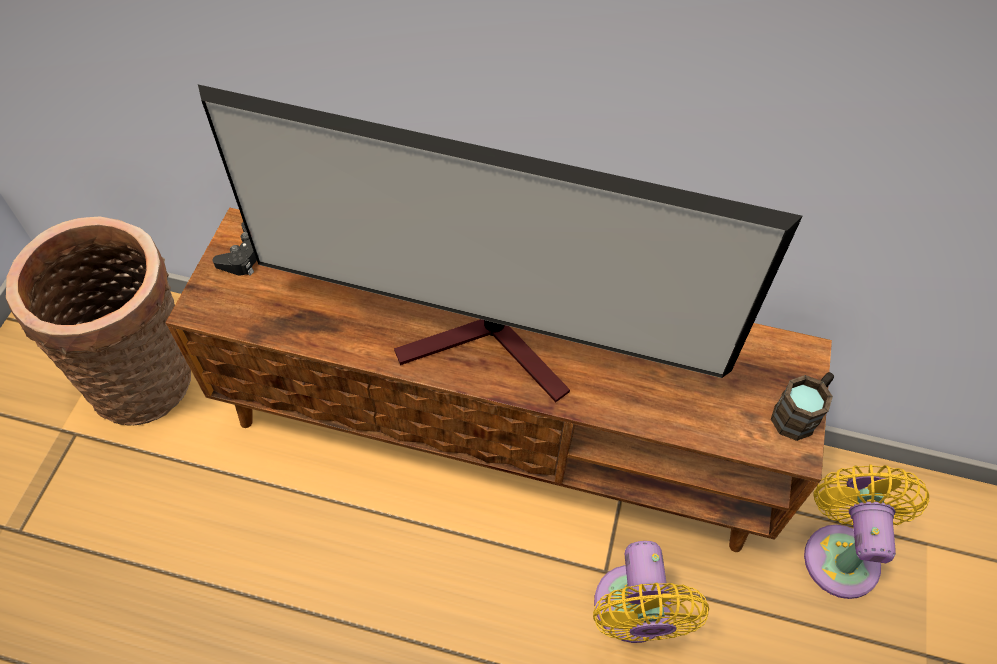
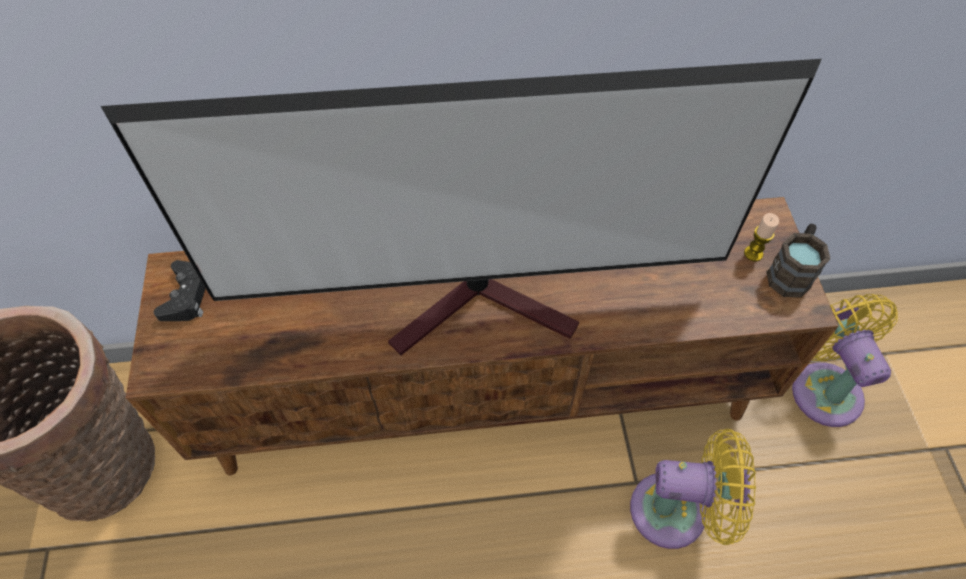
camera: 20 degrees left, 0 degrees up
(633, 613) = (677, 511): yellow fan -> yellow fan turned 60 degrees counterclockwise
(770, 384) = (753, 253): none -> candle

